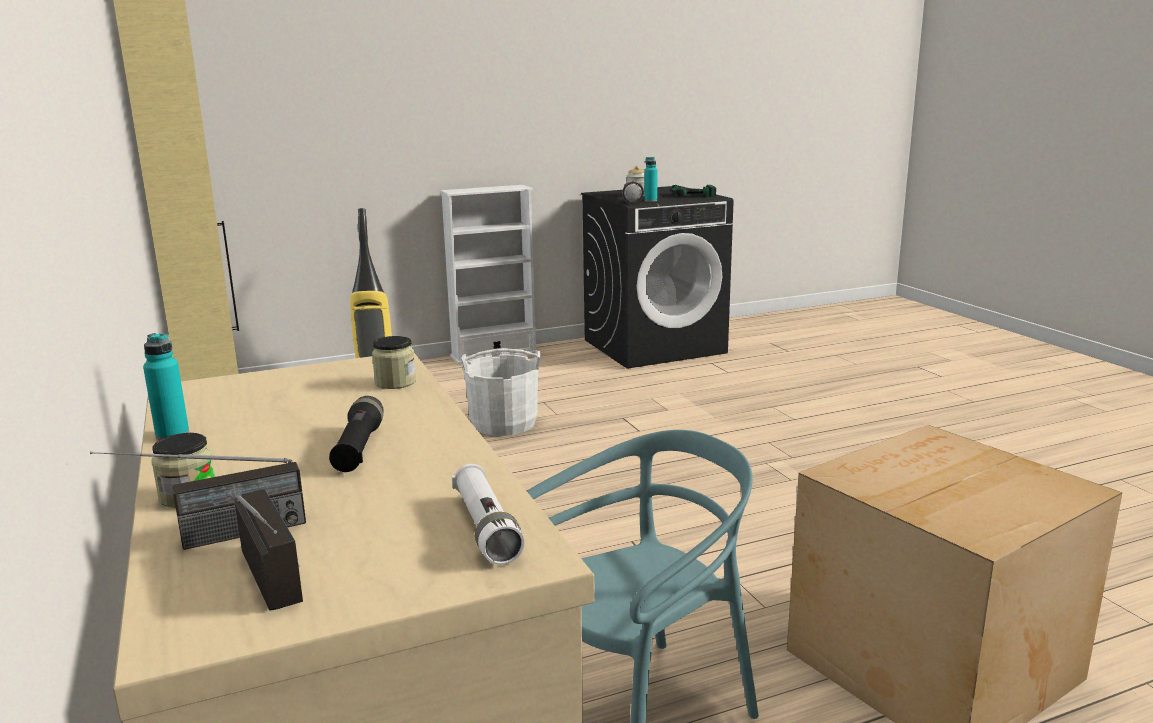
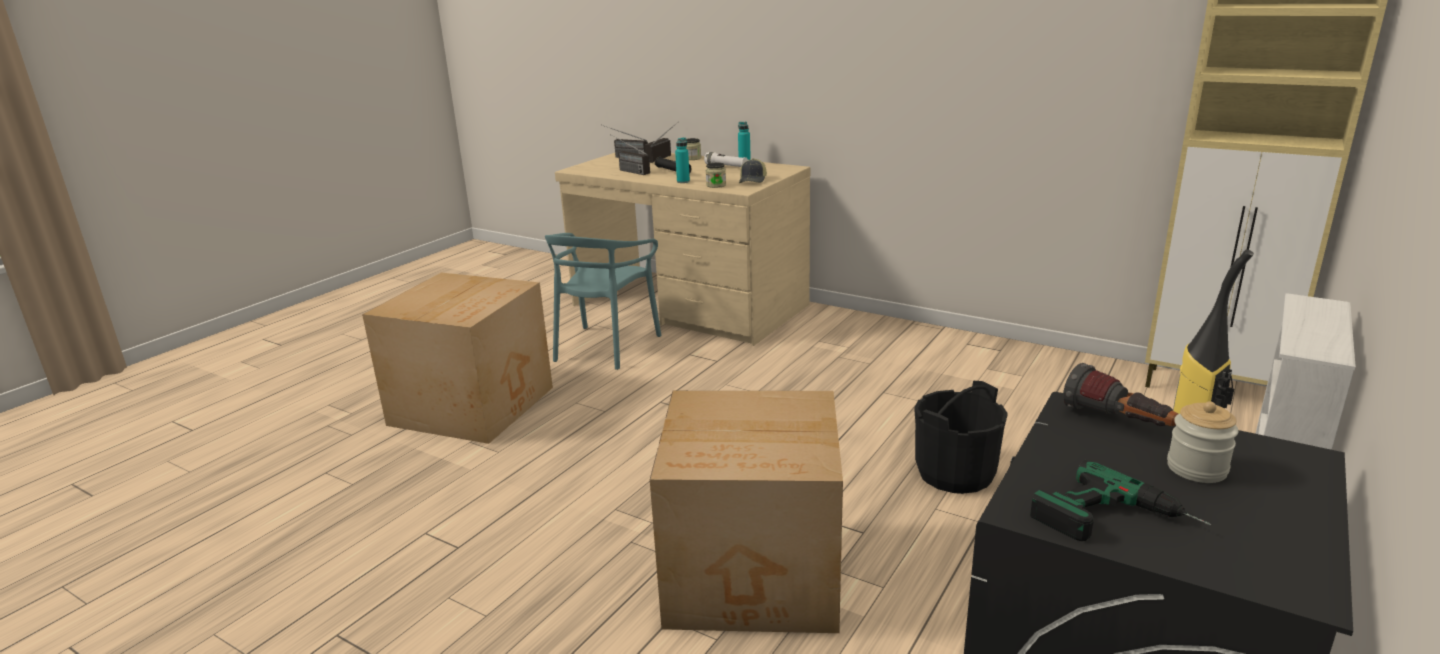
camera: 145 degrees right, 5 degrees up
(321, 377) = (753, 180): none -> cap
(423, 492) = (627, 170): none -> radio
(486, 528) = (594, 170): white flashlight -> white flashlight (726, 166)
(504, 424) = (955, 473): white bucket -> black bucket
(650, 200) = (1087, 436): turquoise bottle -> turquoise bottle (683, 181)
(719, 420) = (755, 574): none -> cardboard box

